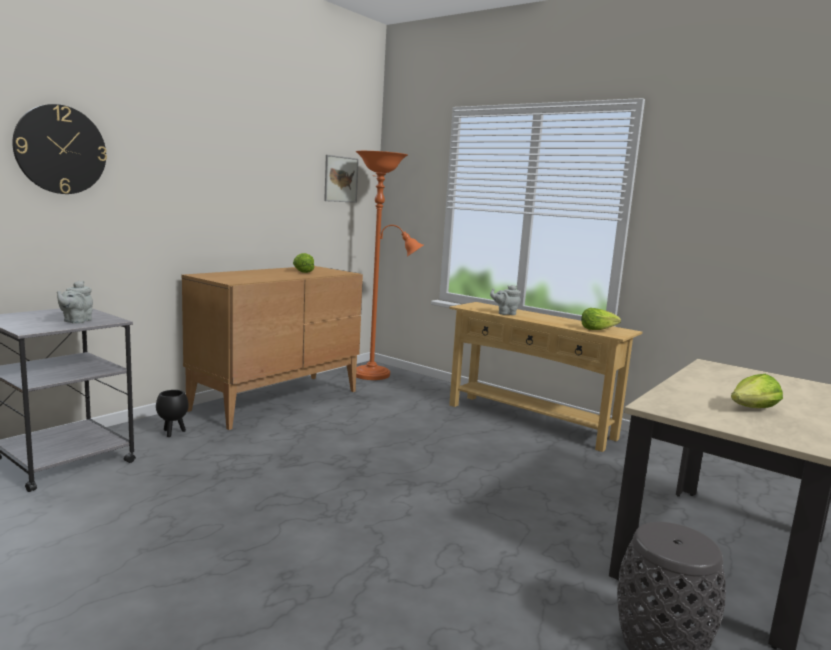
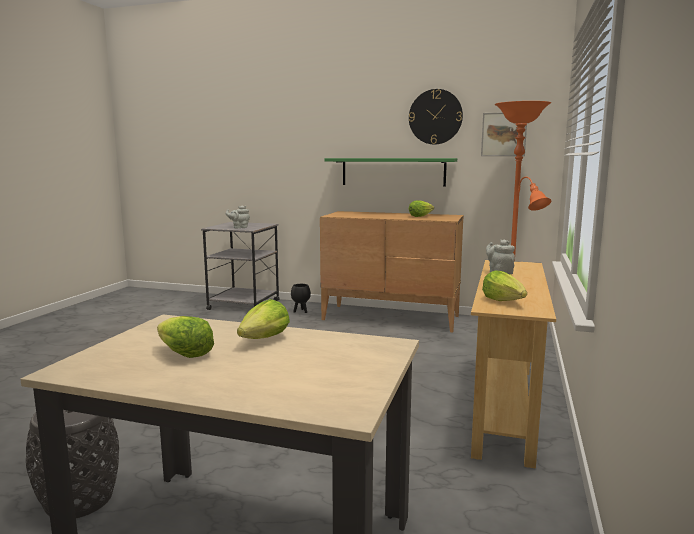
camera: 70 degrees right, 0 degrees up
(60, 150) = (271, 134): wall clock -> wall clock (435, 117)
(244, 217) = (393, 172): none -> green shelf
(707, 386) = (264, 339): none -> lettuce

